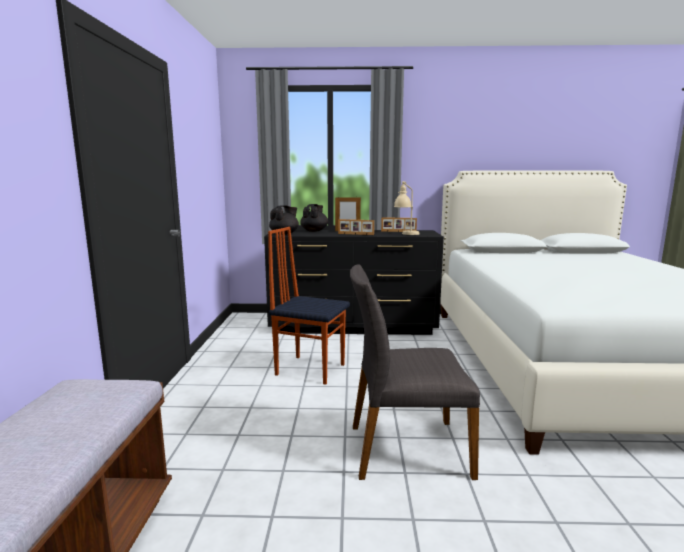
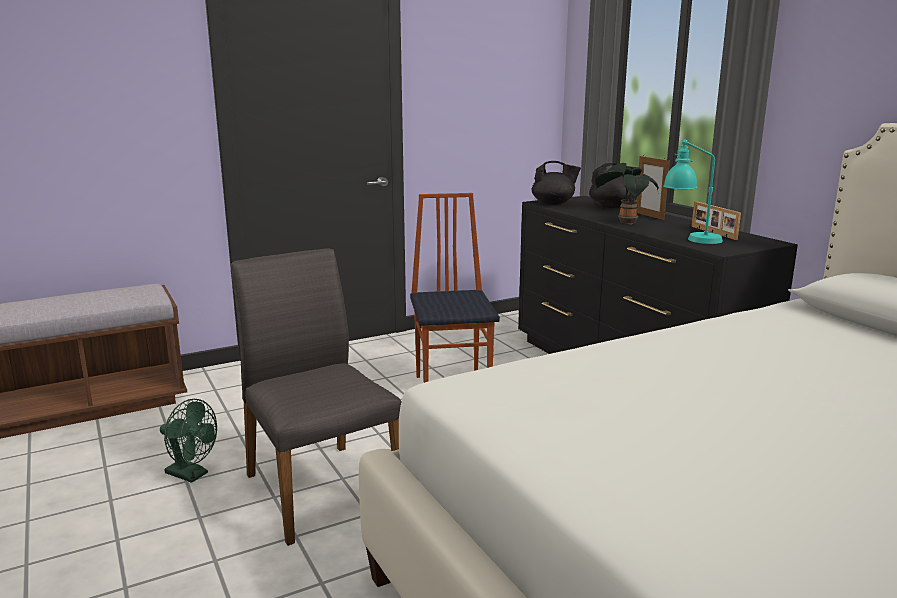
camera: 60 degrees right, 5 degrees up
(333, 512) = (192, 475): none -> green fan
(355, 234) = (625, 222): picture frame -> potted plant
(406, 234) = (689, 239): beige table lamp -> turquoise table lamp

